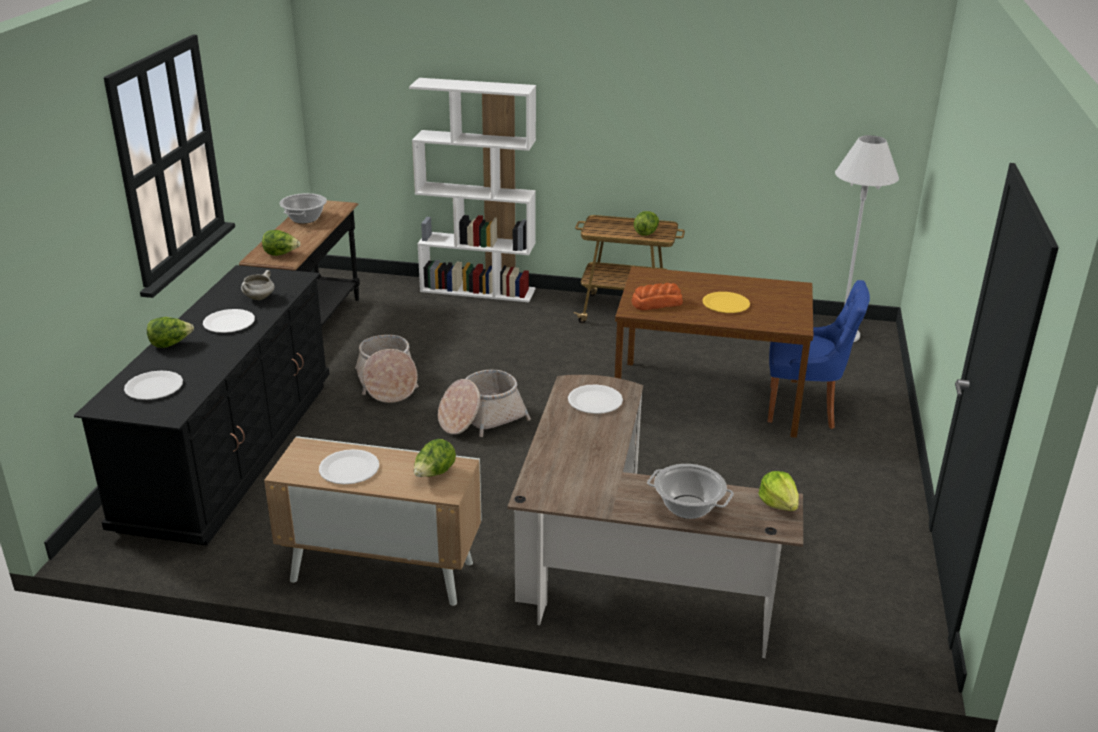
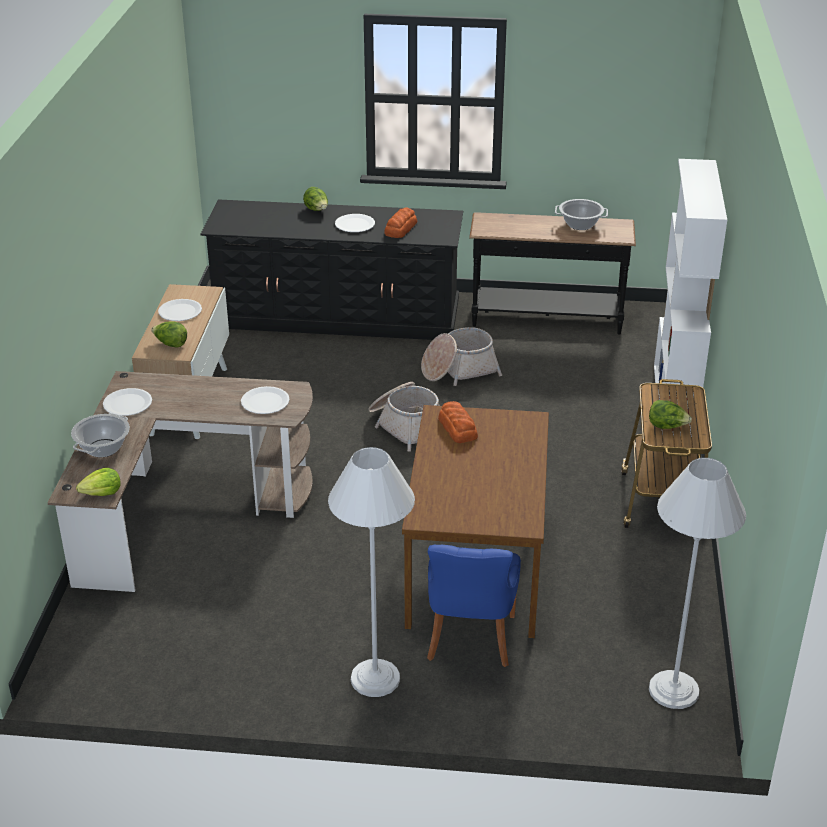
camera: 85 degrees right, 5 degrees up
(154, 387) = (253, 216): white plate -> white plate (127, 404)
(259, 298) = (400, 229): white cooking pot -> bread
(281, 254) = (495, 226): lettuce -> none
(726, 304) = (466, 472): yellow plate -> none
(863, 455) = (375, 679): none -> white floor lamp

